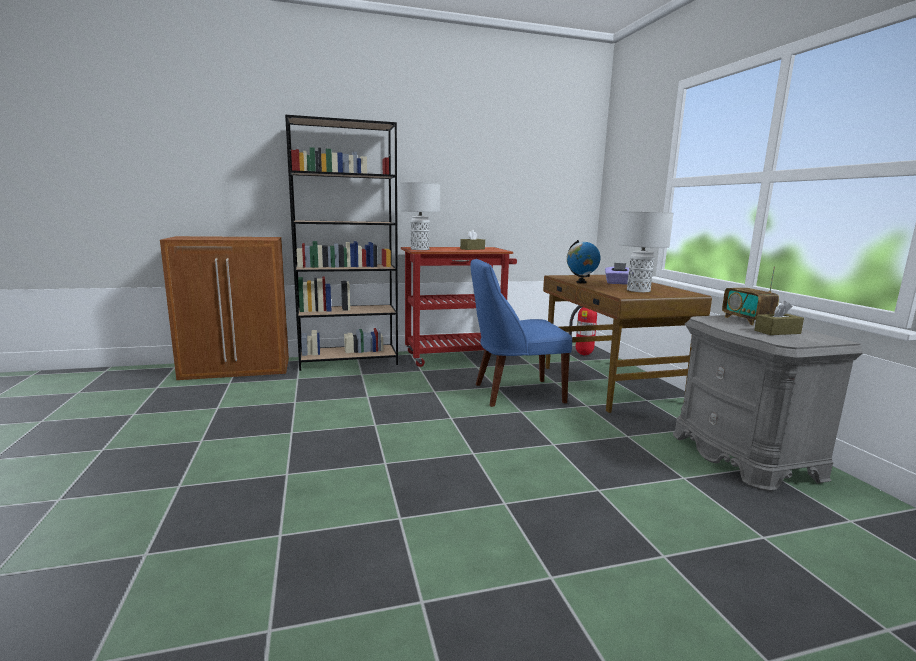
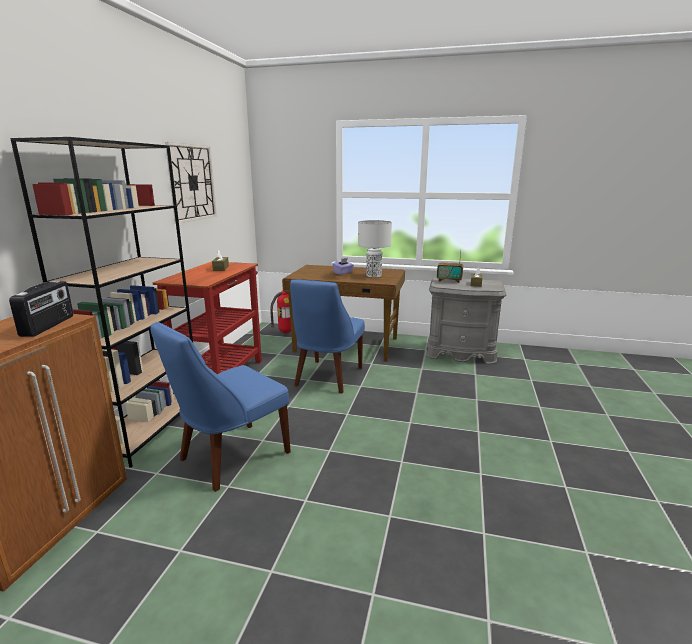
camera: 60 degrees left, 5 degrees up
(250, 239) = (49, 326): none -> radio
(332, 392) = (230, 457): none -> blue chair
(419, 249) = (194, 281): white table lamp -> none
(483, 166) = (192, 182): none -> wall clock
(581, 282) = (329, 278): globe -> none

